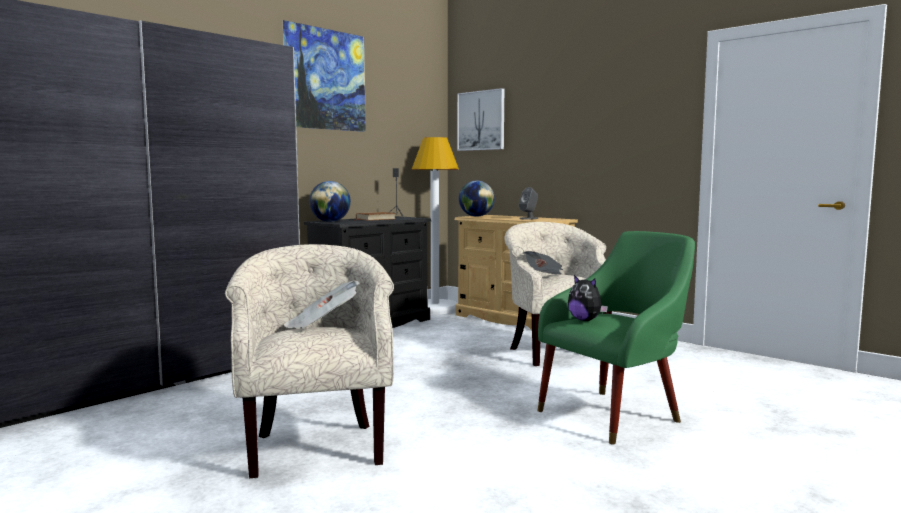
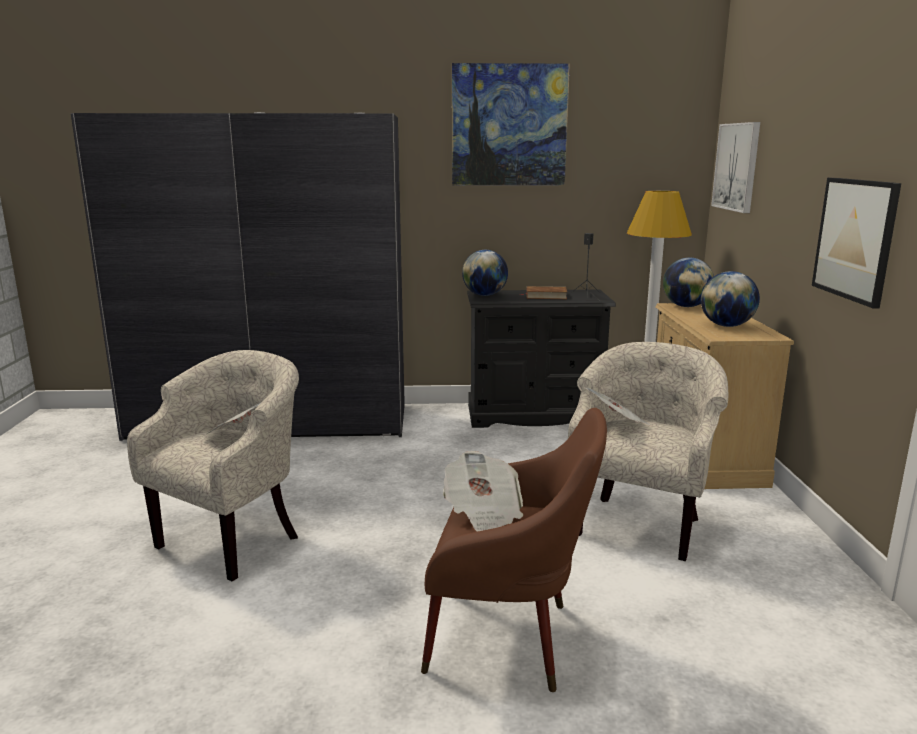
camera: 45 degrees right, 10 degrees up
(528, 218) = (726, 325): grey speaker -> globe
(585, 320) = (483, 512): plush toy -> newspaper
(614, 413) = (510, 638): green armchair -> brown armchair
(621, 146) = (855, 239): none -> picture

